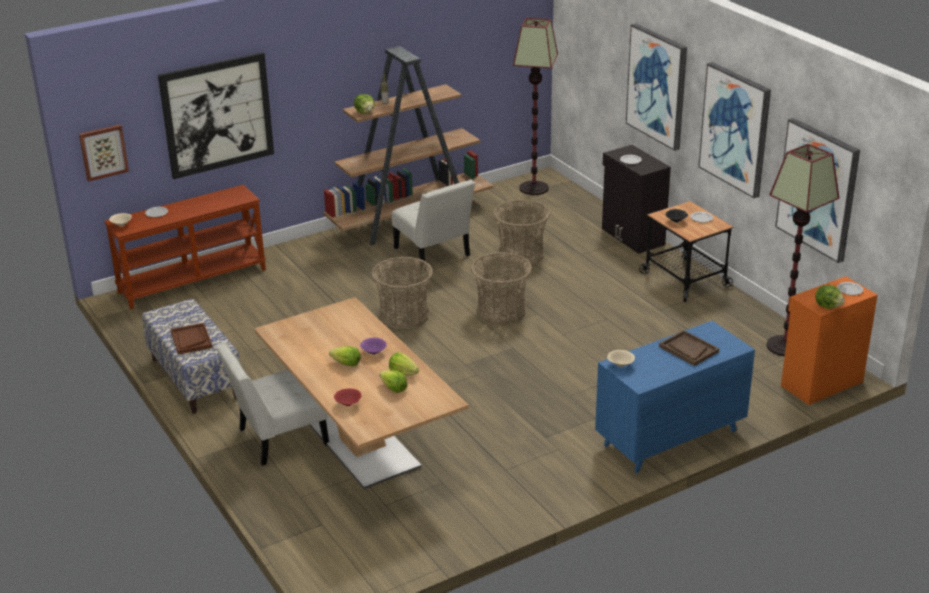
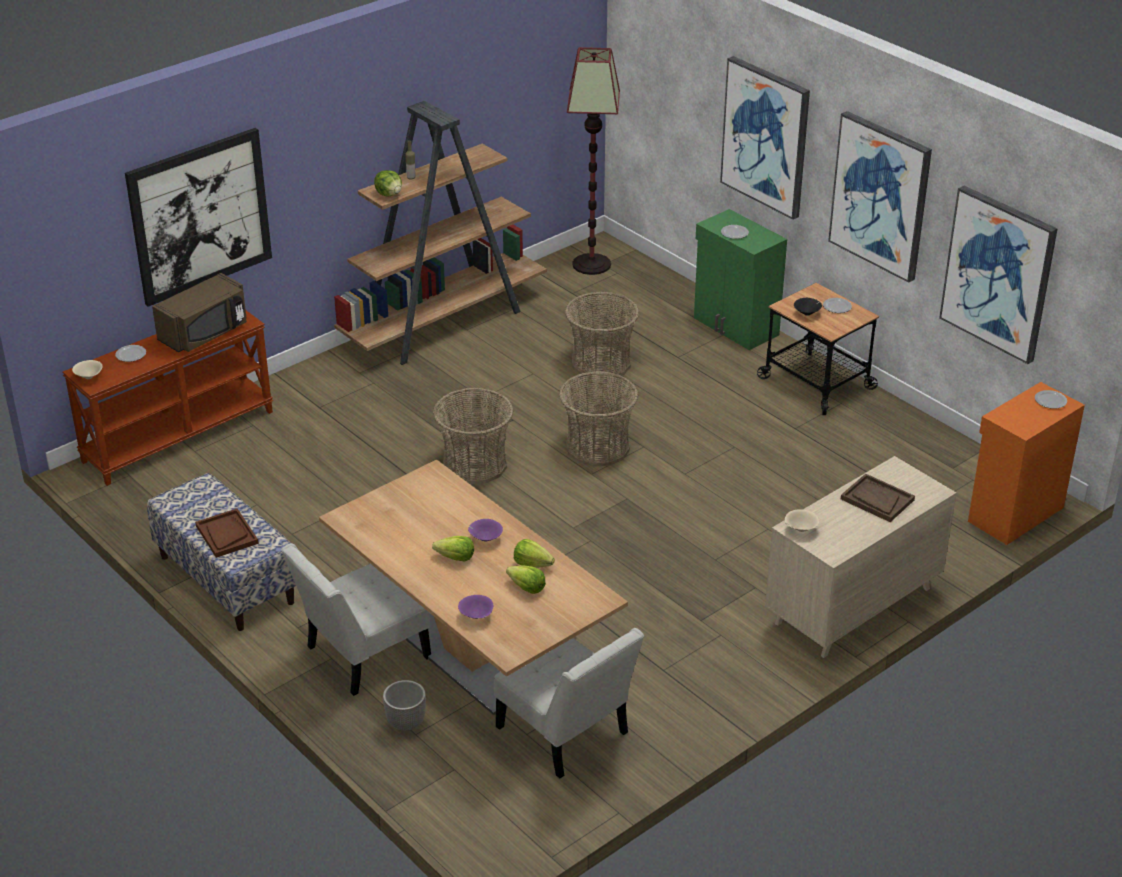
camera: 10 degrees left, 5 degrees up
(103, 152) = (58, 282): picture -> none
(214, 202) = (205, 333): none -> brown microwave
(295, 489) = (405, 723): none -> planter
(348, 405) = (476, 616): red bowl -> purple bowl
(434, 254) = (488, 371): white chair -> white chair (566, 735)
(632, 237) = (735, 327): black cabinet -> green cabinet
(669, 438) = (852, 607): blue dresser -> beige dresser
(785, 346) = (960, 467): floor lamp -> none
(828, 306) = (1030, 426): lettuce -> none

